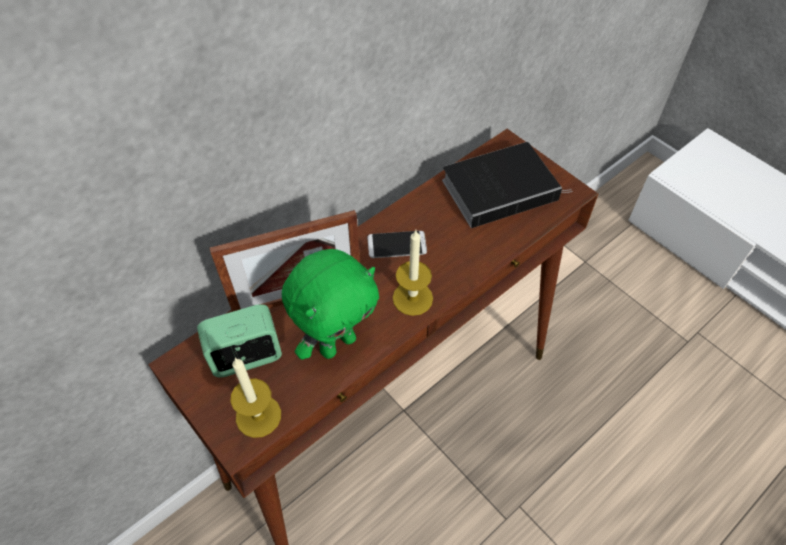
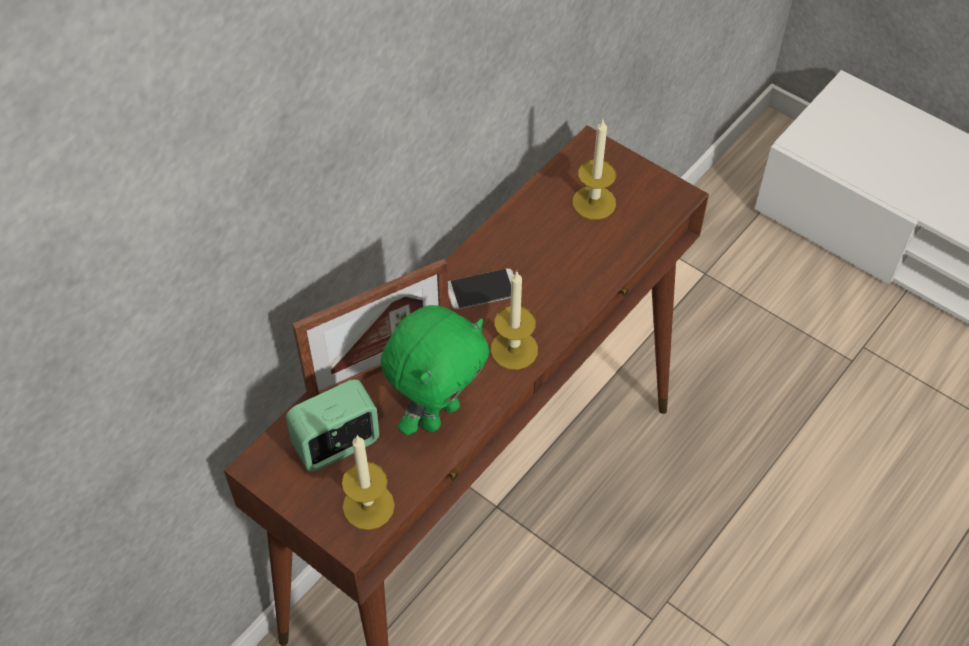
camera: 10 degrees left, 0 degrees up
(502, 188) = (594, 202): book -> candle

